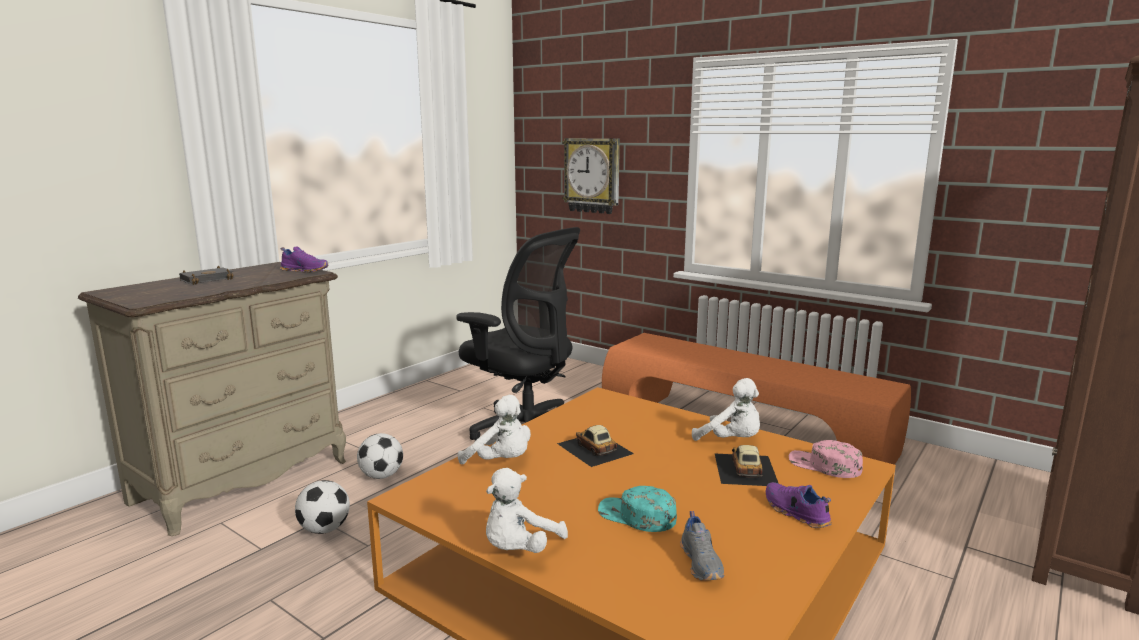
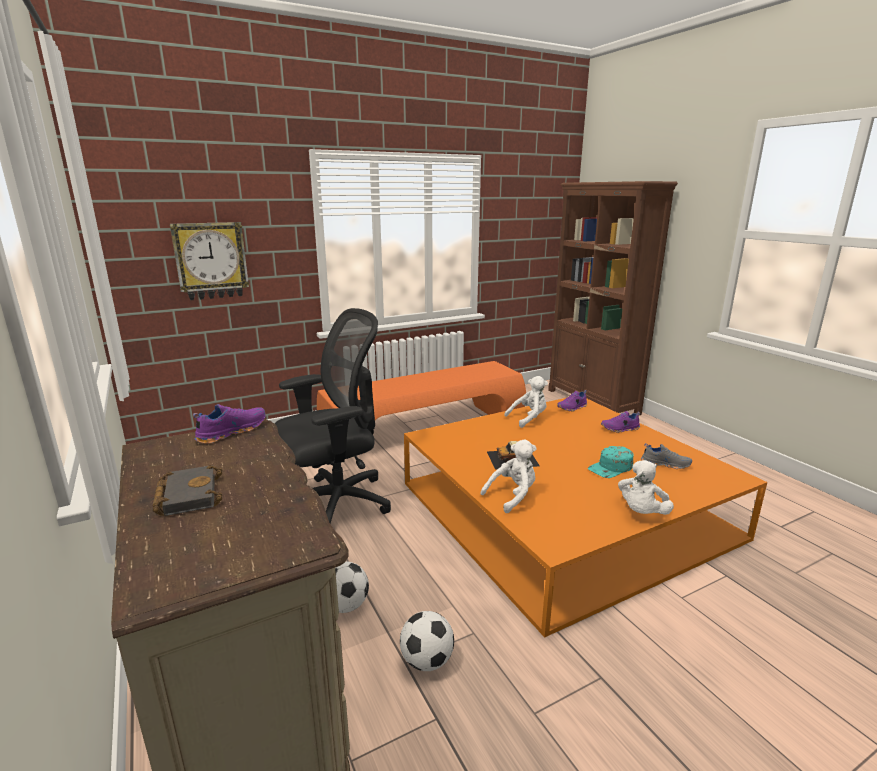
camera: 65 degrees left, 5 degrees up
(519, 549) = (641, 512): white plush toy -> white plush toy turned 60 degrees clockwise
(745, 469) = (567, 426): toy car -> none
(824, 465) = (572, 408): pink cap -> purple shoe

